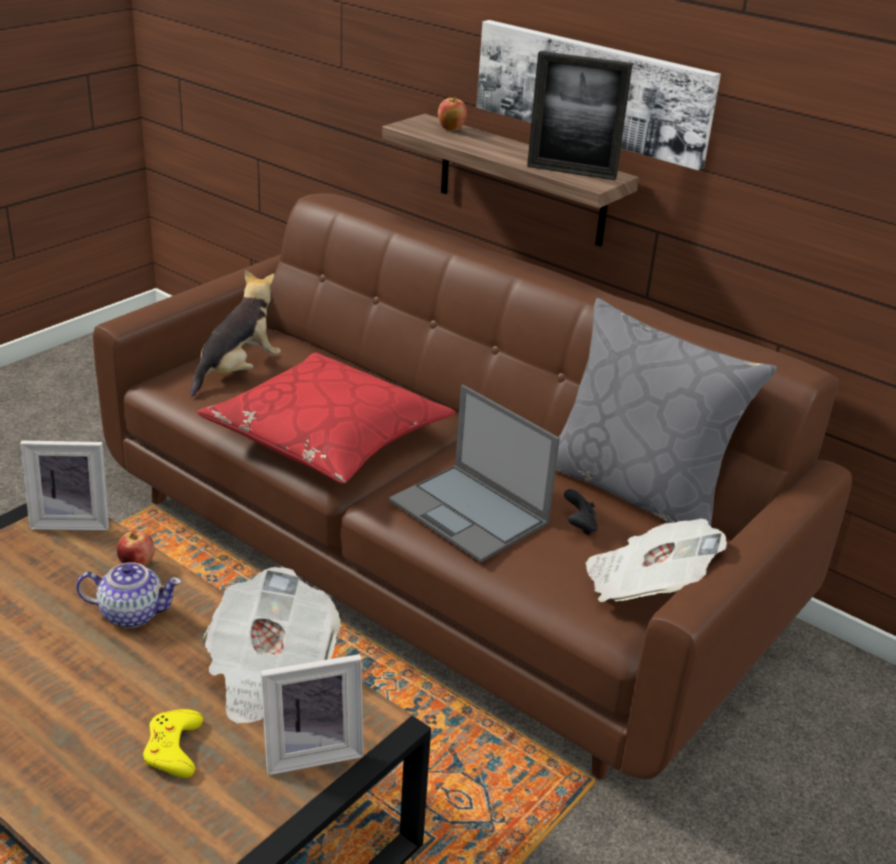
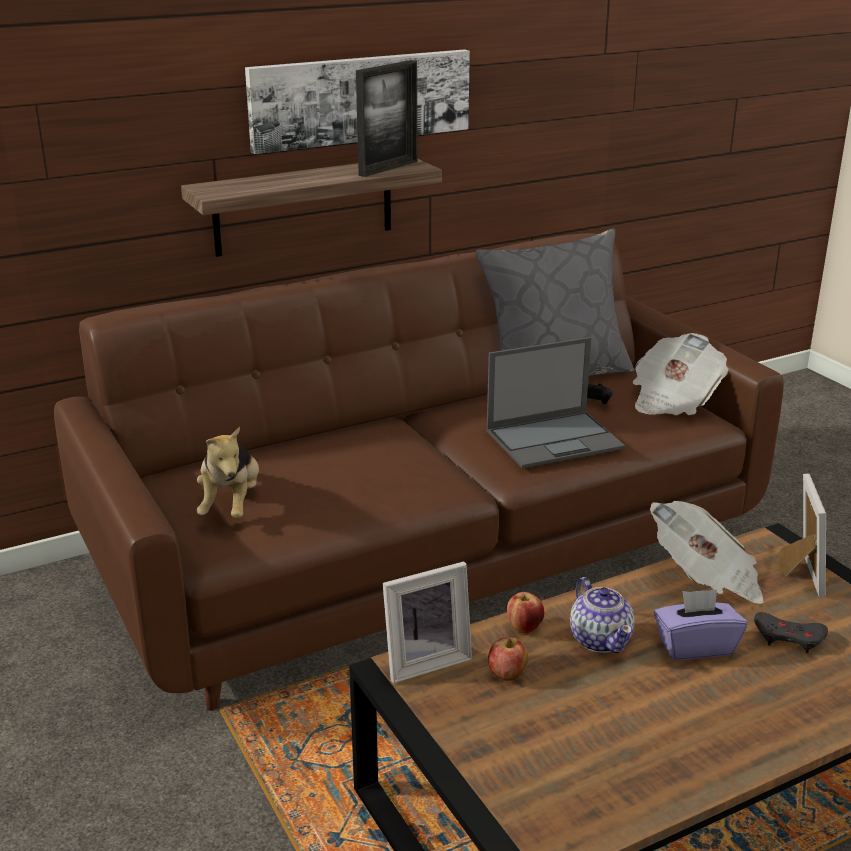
camera: 65 degrees left, 5 degrees down
(72, 520) = (424, 660): picture frame -> picture frame turned 45 degrees clockwise
(131, 613) = (600, 639): teapot -> teapot turned 135 degrees clockwise
(137, 678) = (695, 646): none -> purple tissue box
(173, 749) = (789, 637): yellow game controller -> grey game controller
(237, 371) = (231, 505): plush toy -> plush toy turned 150 degrees counterclockwise
(327, 436) = (396, 479): red pillow -> none
(450, 129) = (240, 183): apple -> apple (507, 675)

